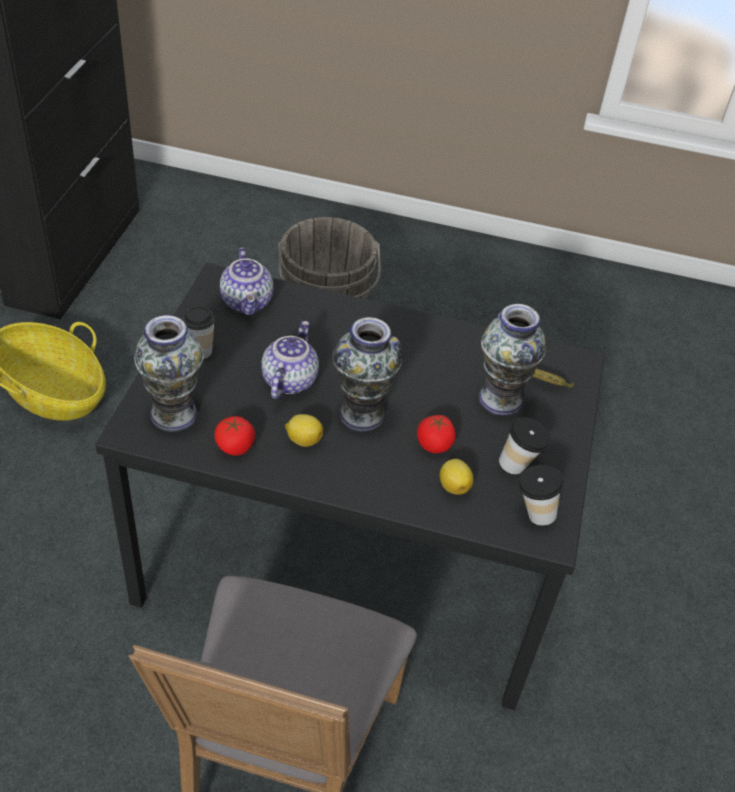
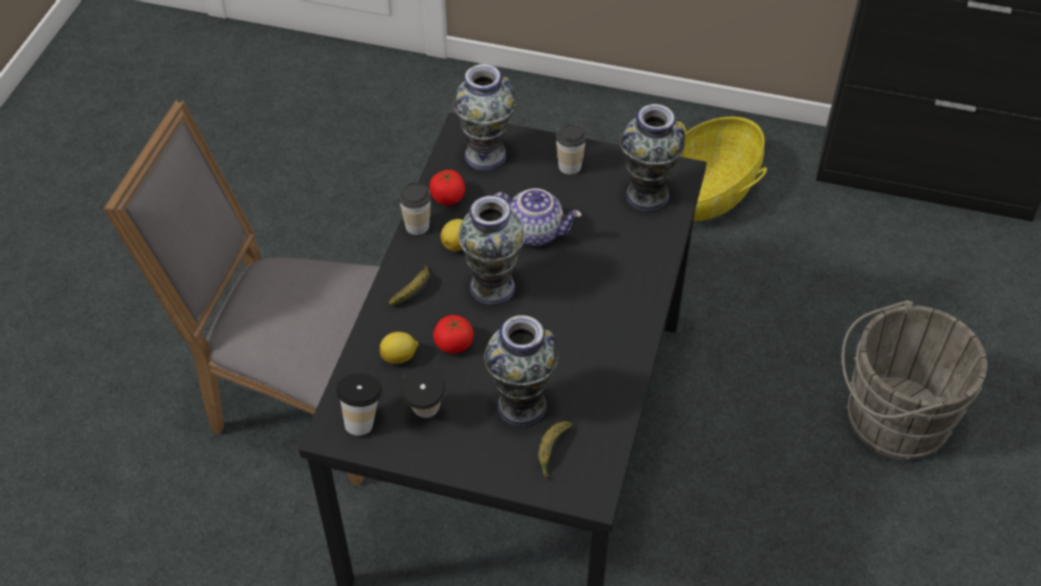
camera: 95 degrees right, 5 degrees up
(248, 302) = (647, 196): teapot -> vase
(276, 472) = (417, 226): none -> cup
(366, 475) = (414, 290): none -> banana

